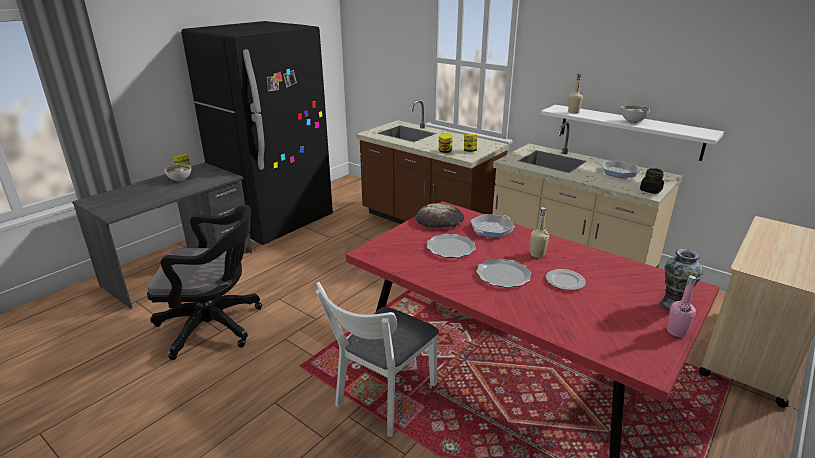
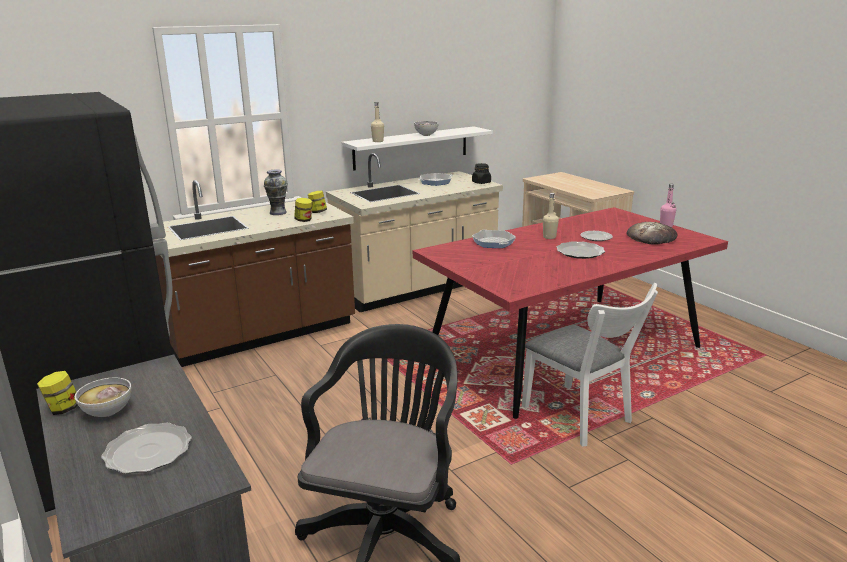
camera: 70 degrees left, 5 degrees down
(440, 220) = (459, 256): bread -> bread (651, 237)
(450, 248) = (522, 261): plate -> plate (147, 451)
(673, 305) = (634, 220): vase -> vase (277, 212)

